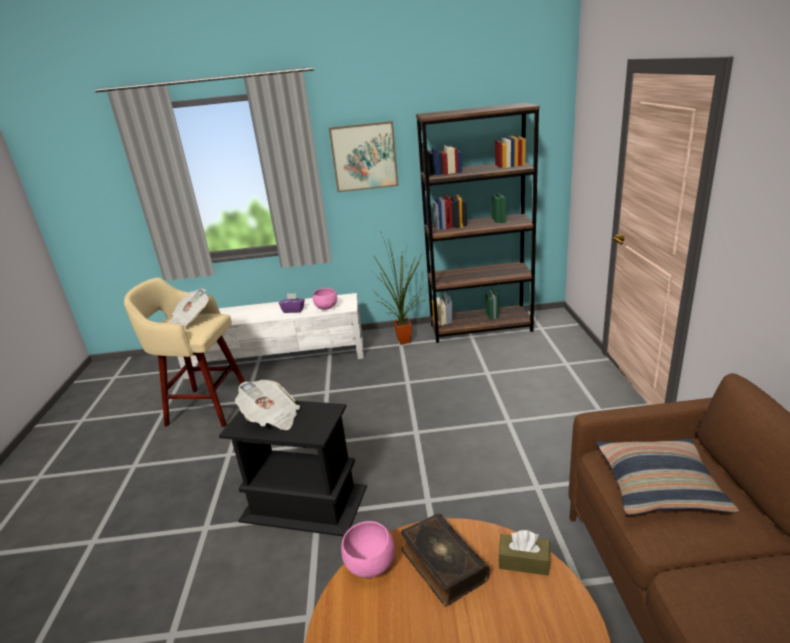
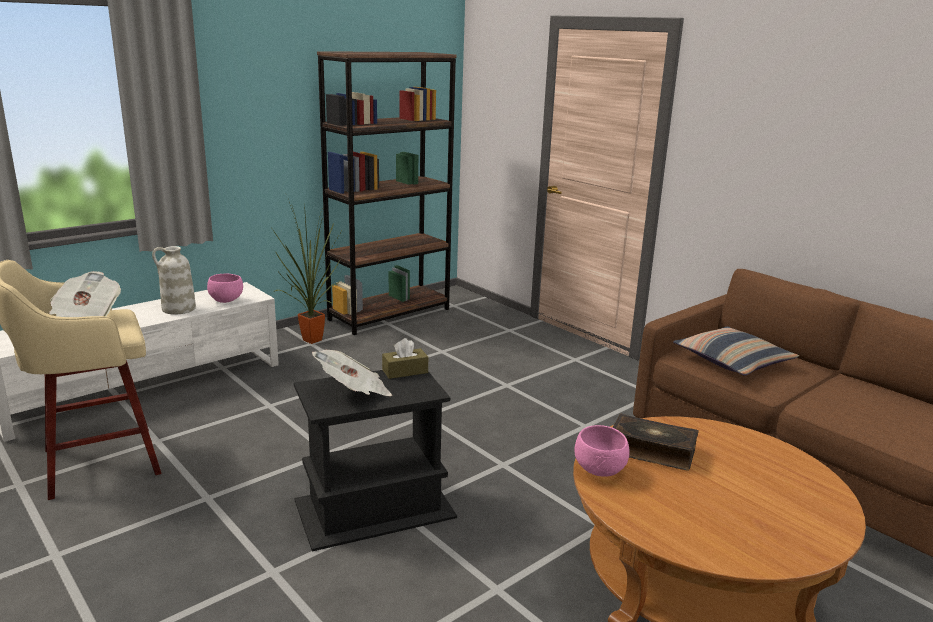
camera: 40 degrees left, 5 degrees down
(293, 310) = (178, 309): purple tissue box -> white vase
(364, 157) = (252, 99): picture -> none
(524, 561) = (702, 430): brown tissue box -> brown tissue box (405, 371)

